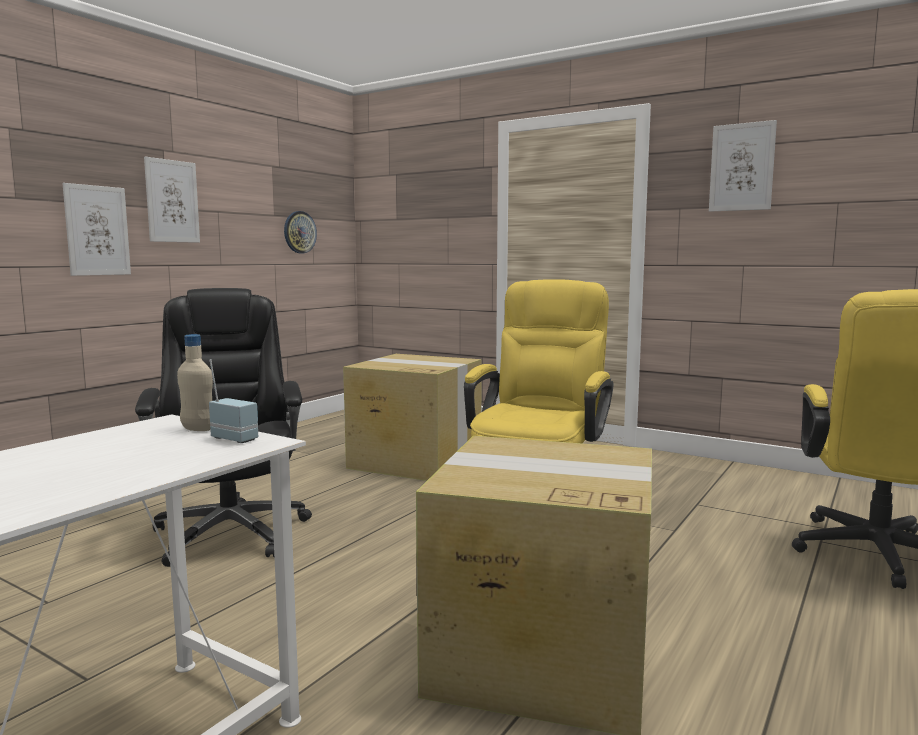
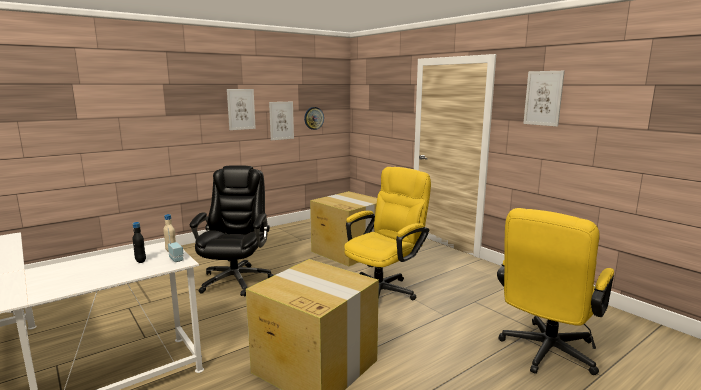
camera: 20 degrees right, 5 degrees up
(97, 230) = (203, 127): picture -> picture (281, 120)
(141, 450) = (140, 261): none -> black bottle

